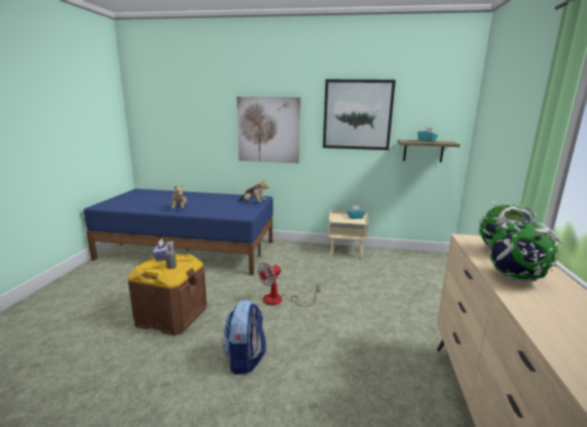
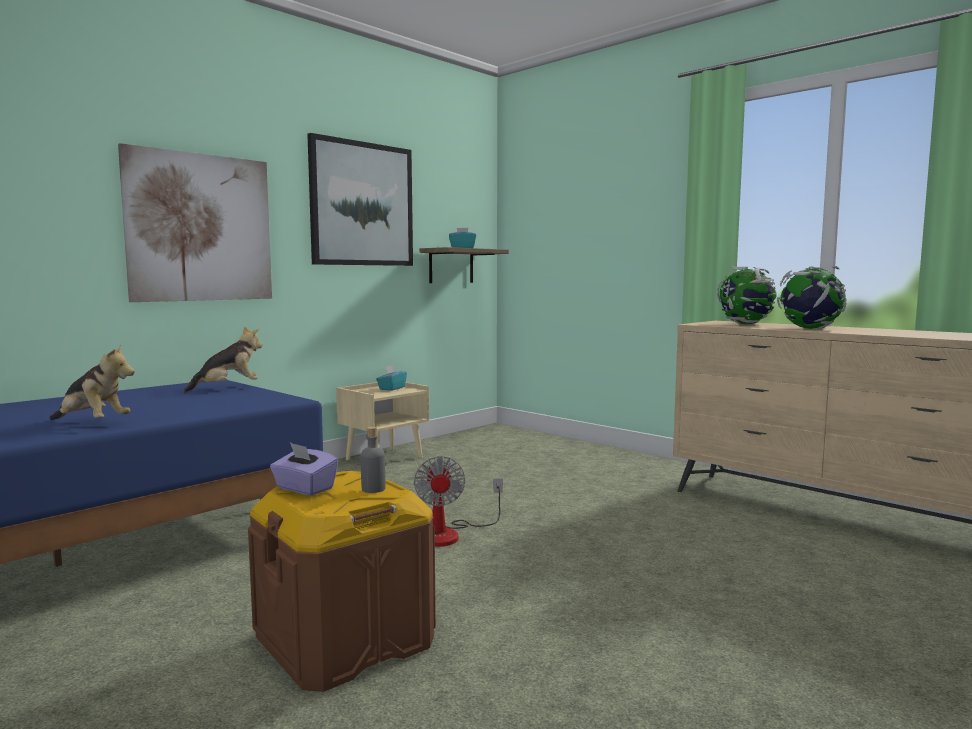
camera: 55 degrees left, 10 degrees down
(245, 359) = (584, 599): backpack -> none

